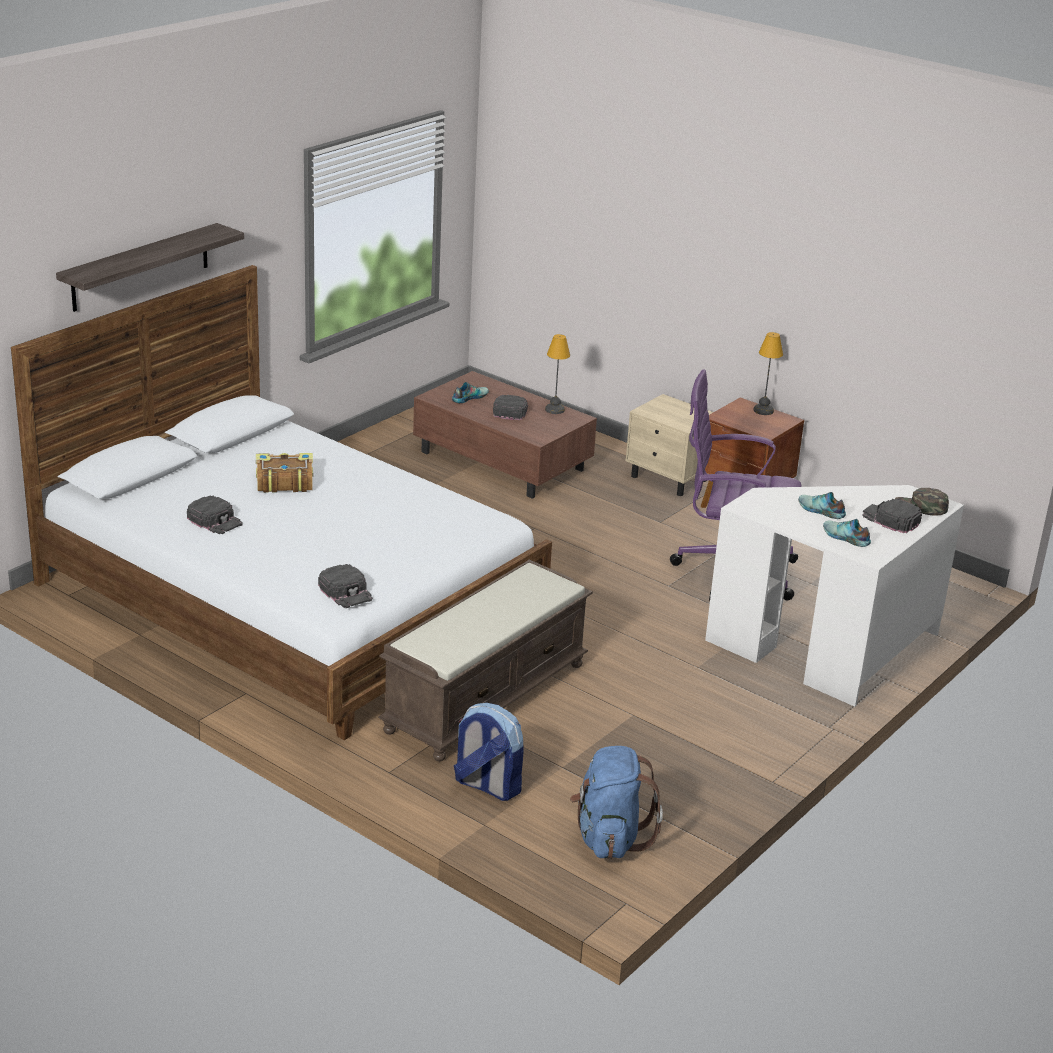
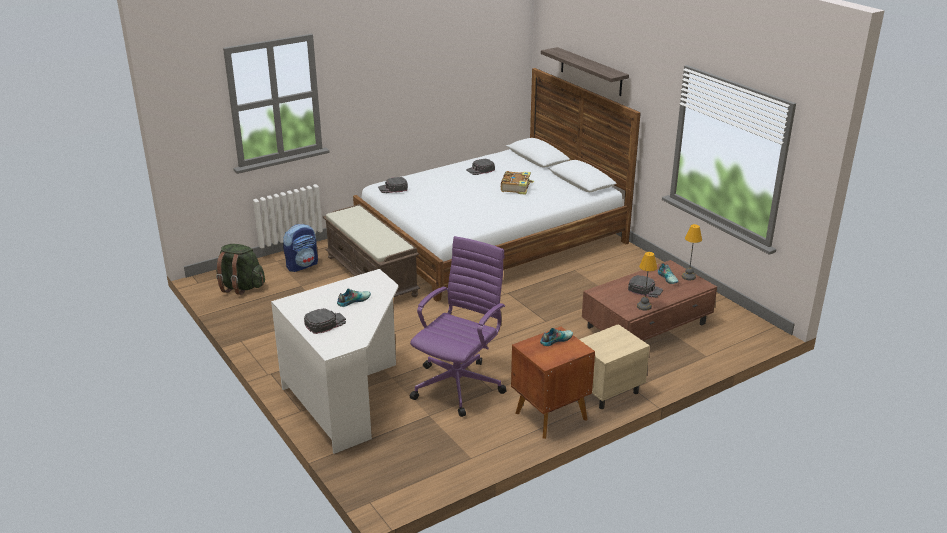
camera: 110 degrees right, 0 degrees up
(609, 838) = (241, 287): blue backpack -> green backpack
(763, 411) = (565, 355): table lamp -> table lamp (688, 277)
(845, 537) = (315, 300): shoe -> shoe (555, 340)
(920, 507) = (333, 340): green cap -> none

